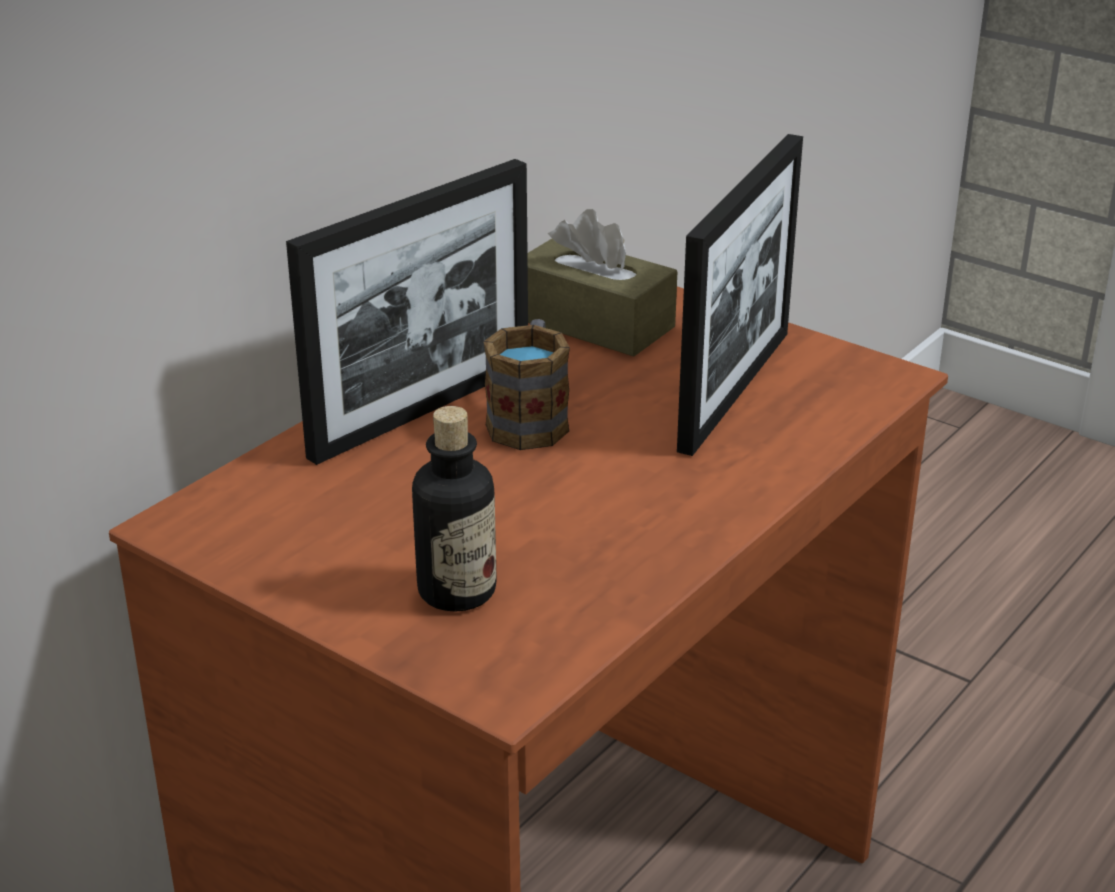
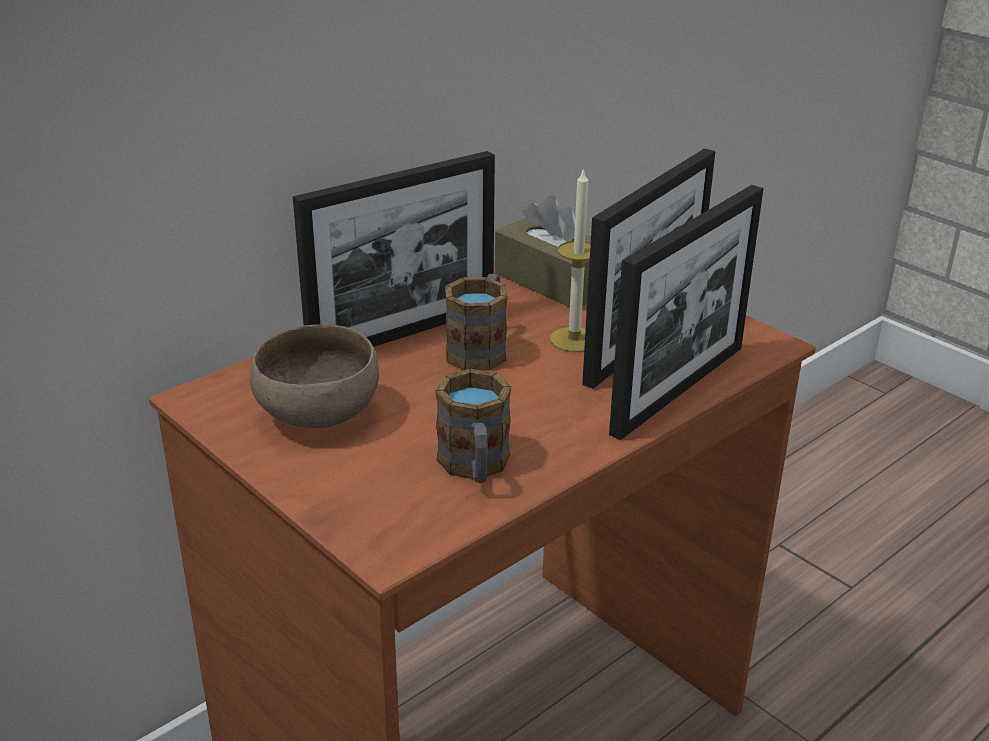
camera: 10 degrees right, 0 degrees up
(349, 529) = (318, 415): none -> brown bowl
(457, 591) = (380, 470): bottle -> none
(577, 572) = (475, 467): none -> mug
(647, 396) = (574, 340): none -> candle
(799, 445) = (679, 389): none -> picture frame

